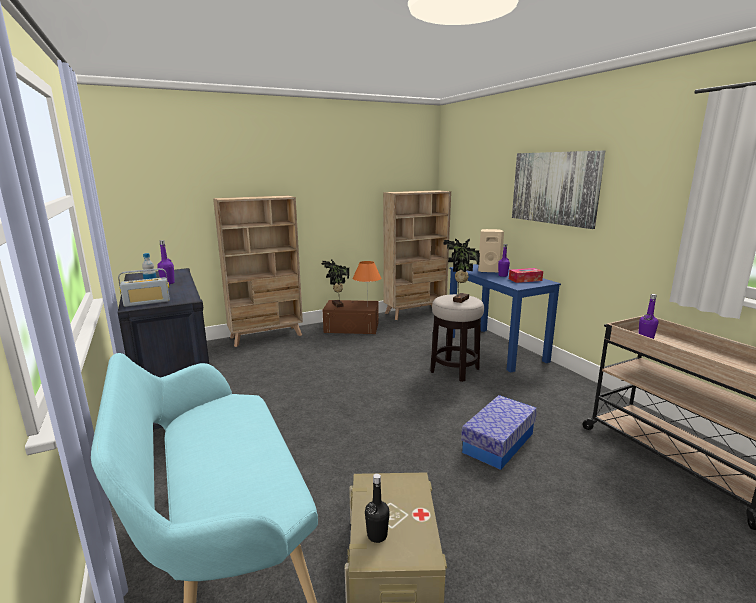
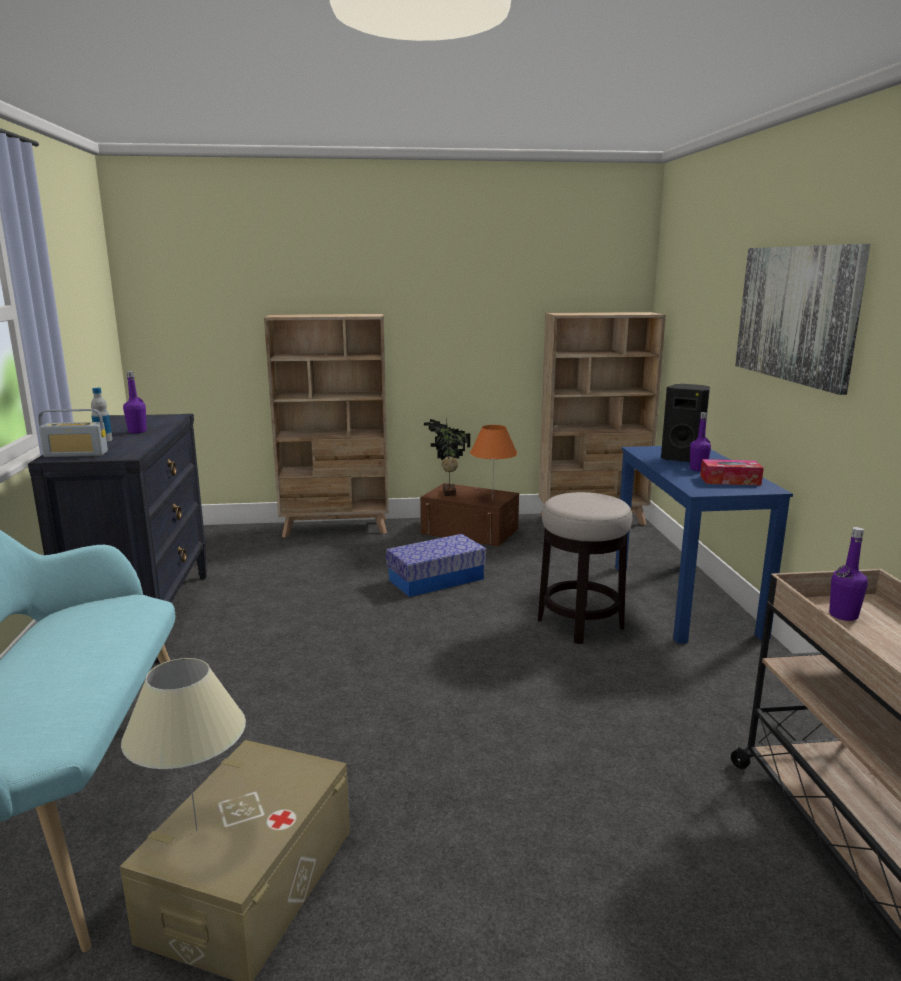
camera: 20 degrees right, 0 degrees up
(377, 535) = (197, 830): black bottle -> beige table lamp
(459, 300) = (586, 502): potted plant -> none
(489, 271) = (683, 459): beige speaker -> black speaker
(498, 442) = (555, 753): storage box -> storage box (436, 579)

